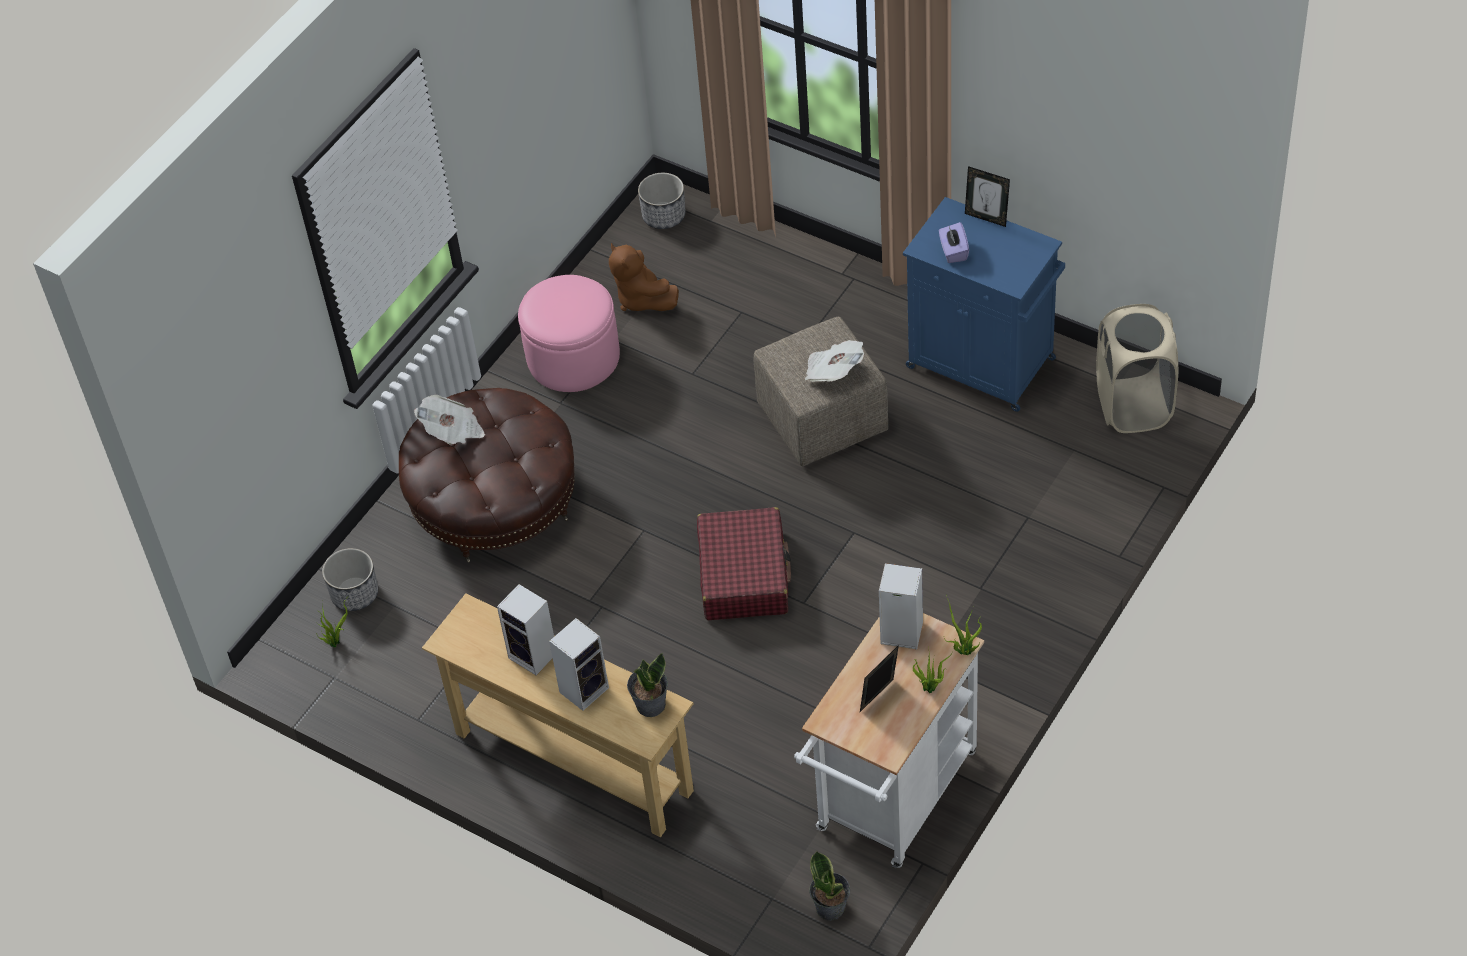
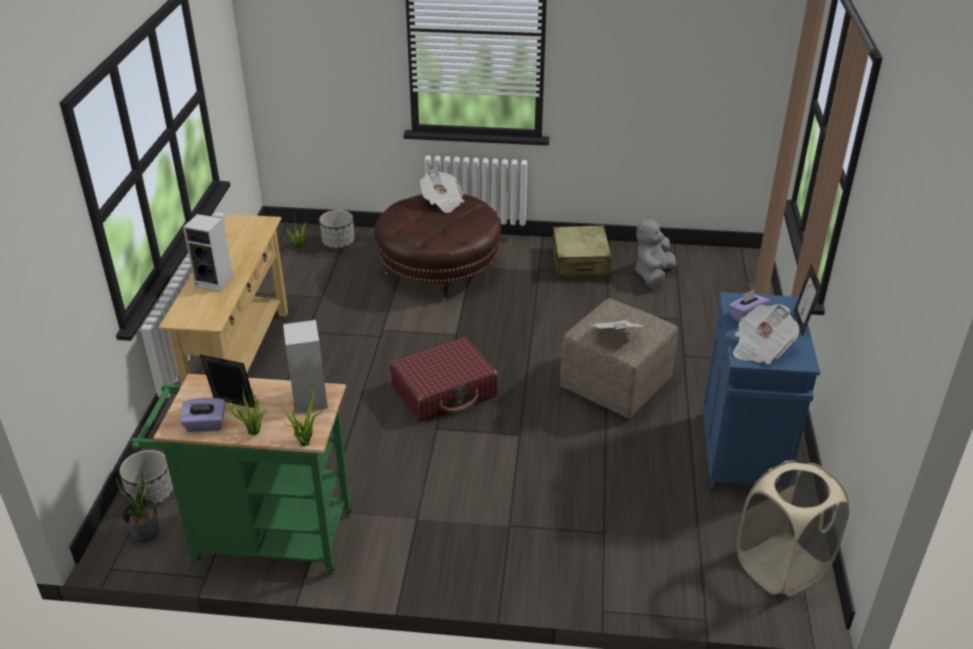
camera: 60 degrees right, 15 degrees down
(535, 656) = (237, 255): speaker -> none
(573, 357) = (580, 263): pink ottoman -> beige suitcase
(641, 298) = (653, 274): brown plush toy -> grey plush toy
(650, 704) = (210, 313): potted plant -> none
(664, 216) = (731, 262): planter -> planter (151, 494)
(892, 801) = (263, 537): white cart -> green cart
(898, 726) = (205, 425): none -> purple tissue box
(1006, 265) = (760, 348): none -> newspaper

